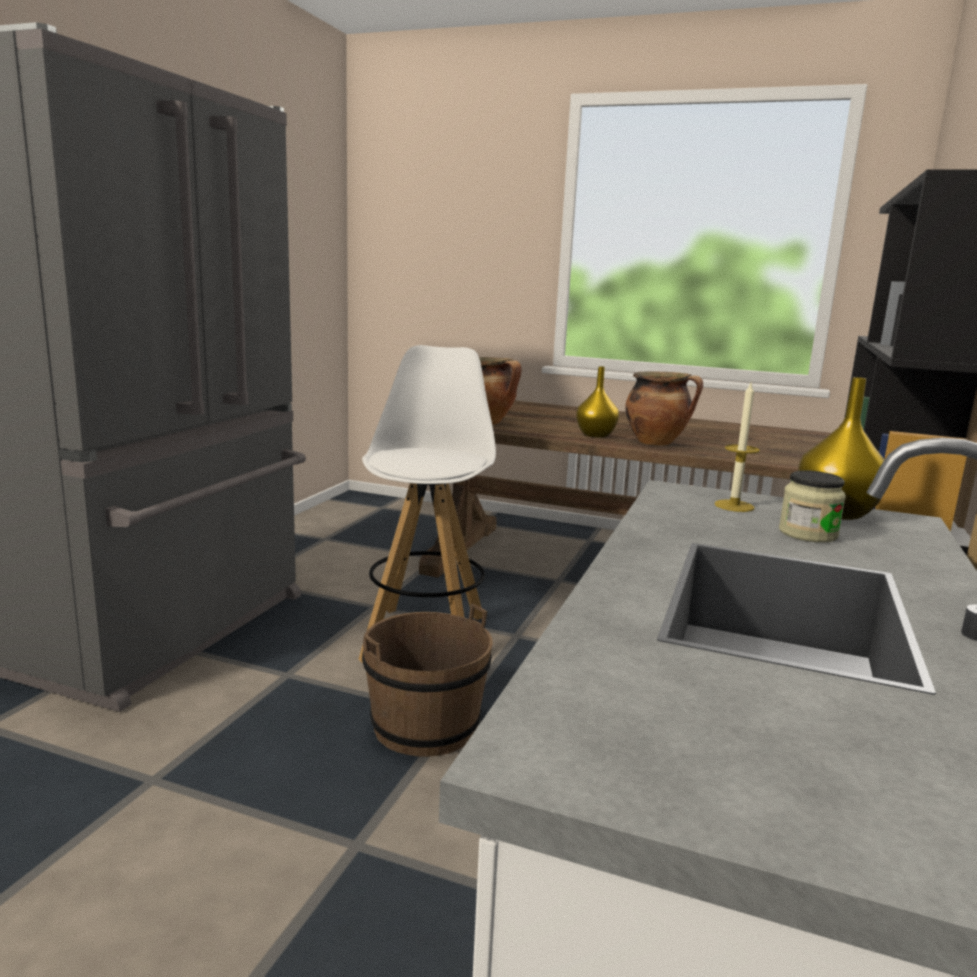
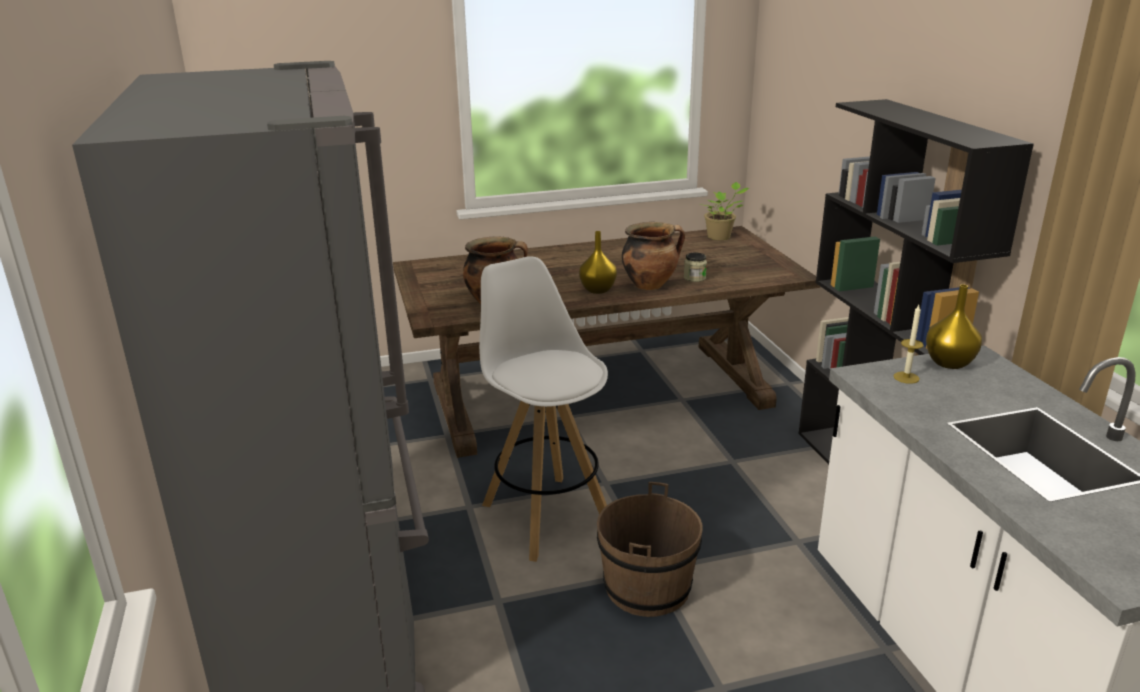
camera: 35 degrees left, 10 degrees up
(808, 534) = (969, 389): jar -> jar (694, 278)
(813, 436) = (720, 237): none -> potted plant

